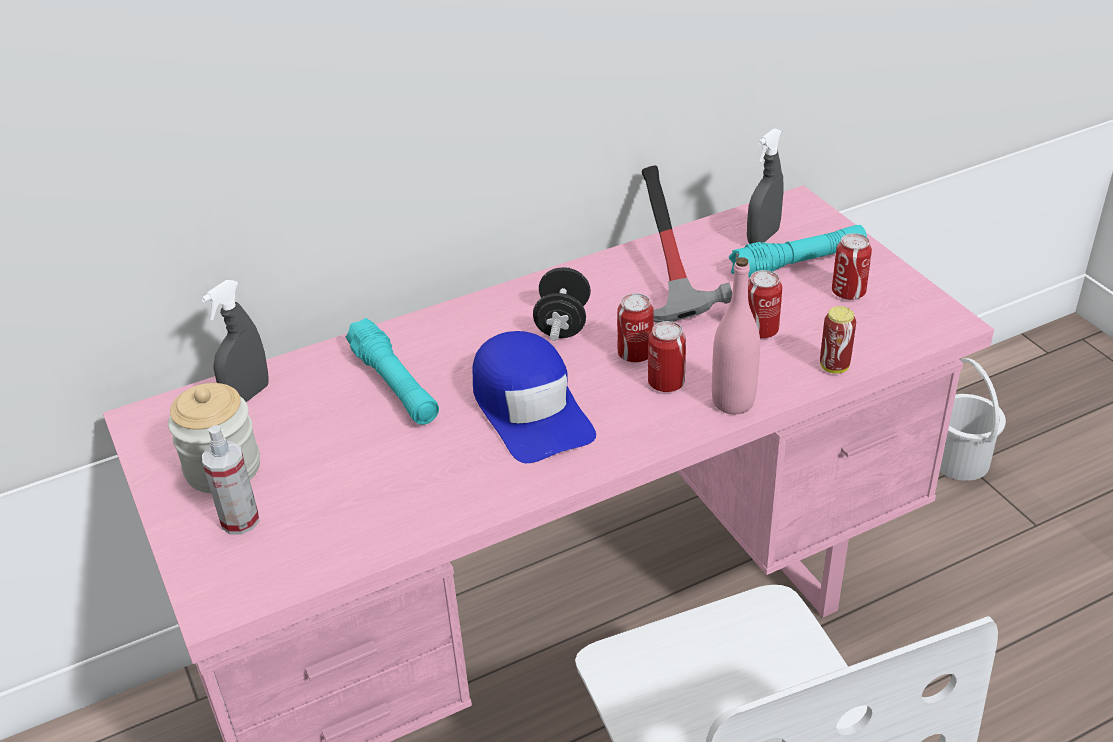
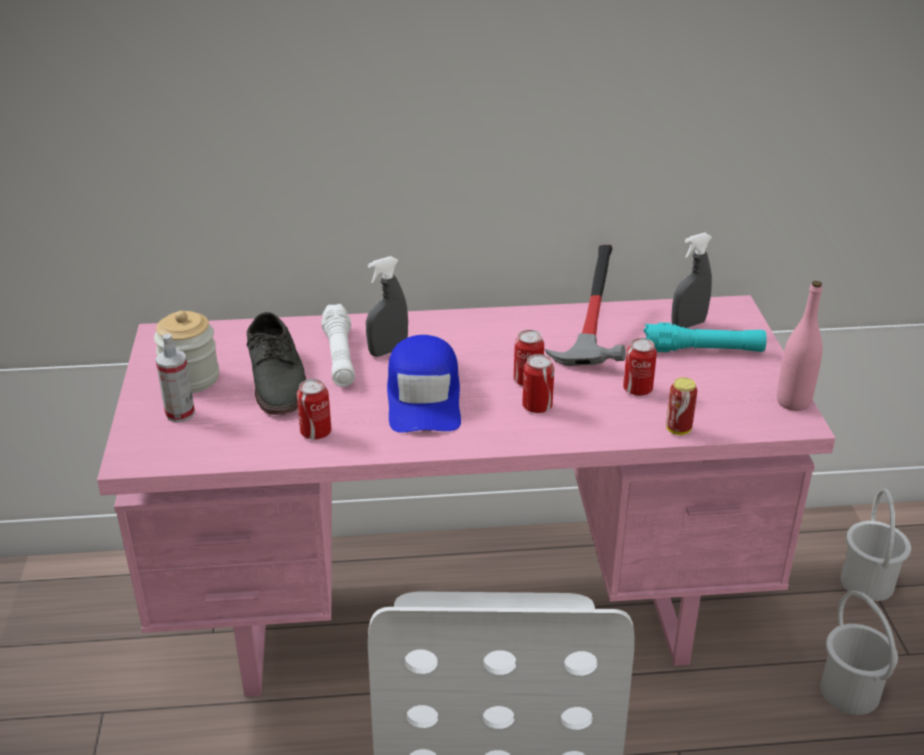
camera: 20 degrees right, 5 degrees down
(248, 395) = (237, 337): grey spray bottle -> grey spray bottle (388, 351)
(335, 435) = (277, 378): none -> grey shoe
(394, 385) = (340, 356): turquoise flashlight -> white flashlight
(563, 323) = (488, 346): black dumbbell -> none
(733, 402) = (579, 433): pink bottle -> pink bottle (793, 402)
(848, 292) = (729, 380): can -> can (316, 432)
(1004, 584) = (850, 691): none -> white bucket

